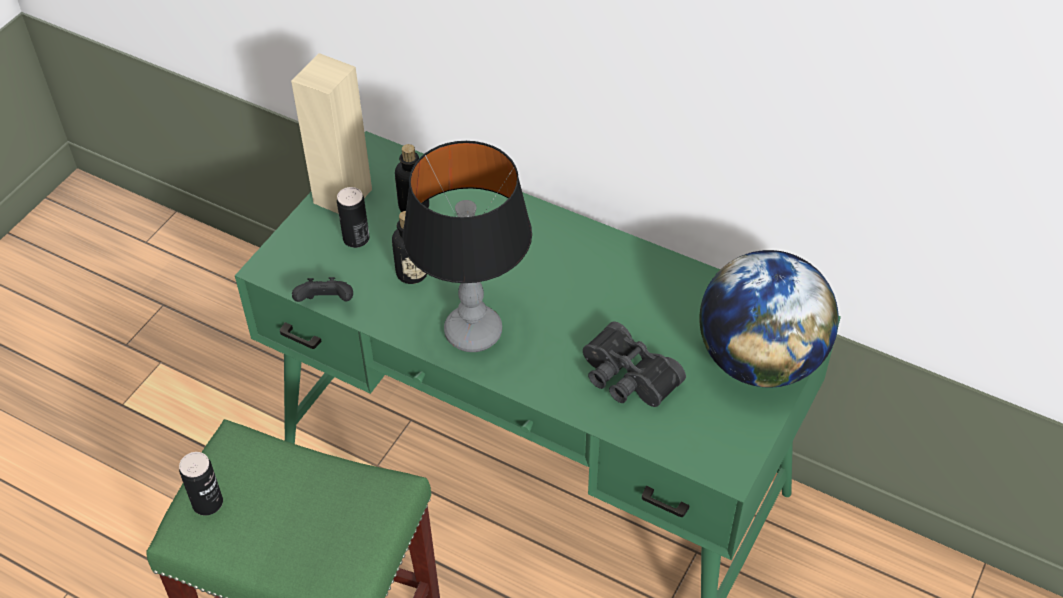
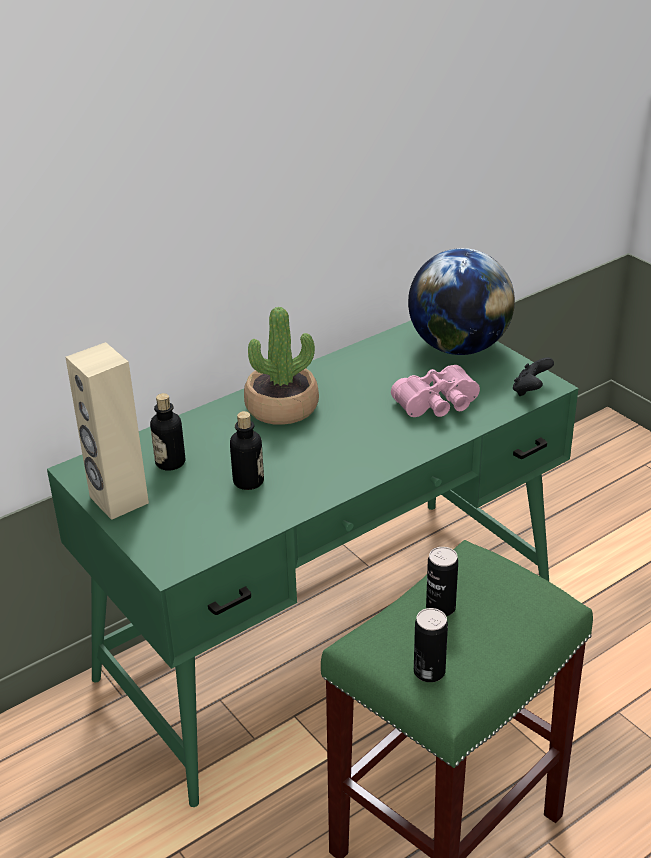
camera: 65 degrees left, 15 degrees down
(326, 303) = (244, 538): black game controller -> black game controller (530, 390)
(356, 239) = (180, 503): can -> can (440, 607)
(473, 332) = (341, 465): table lamp -> none
(547, 251) = (282, 407): none -> potted plant
(626, 379) = (439, 405): black binoculars -> pink binoculars

